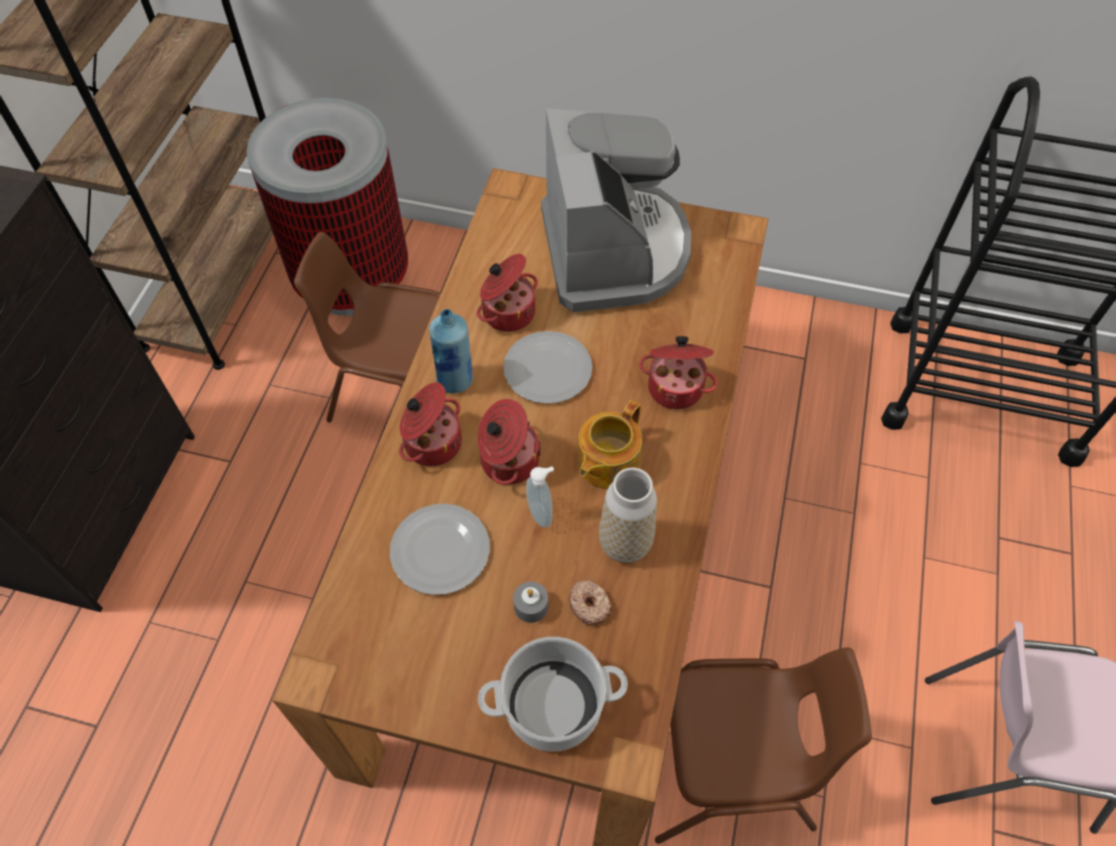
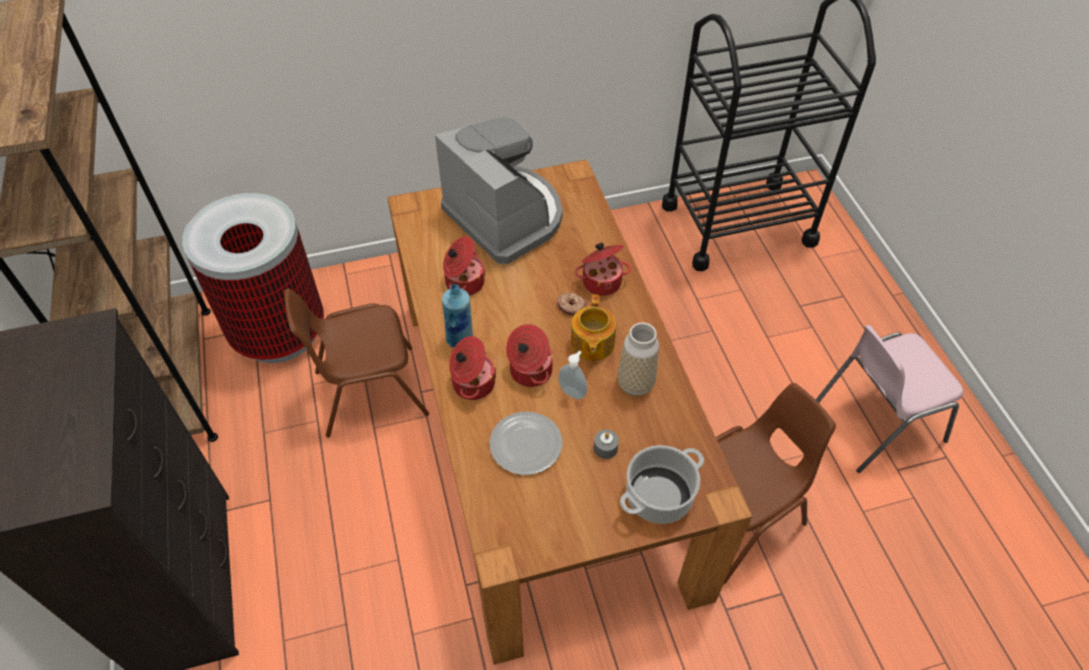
camera: 30 degrees left, 5 degrees down
(547, 368) = (514, 305): plate -> none
(590, 605) = (639, 429): donut -> donut (571, 306)

